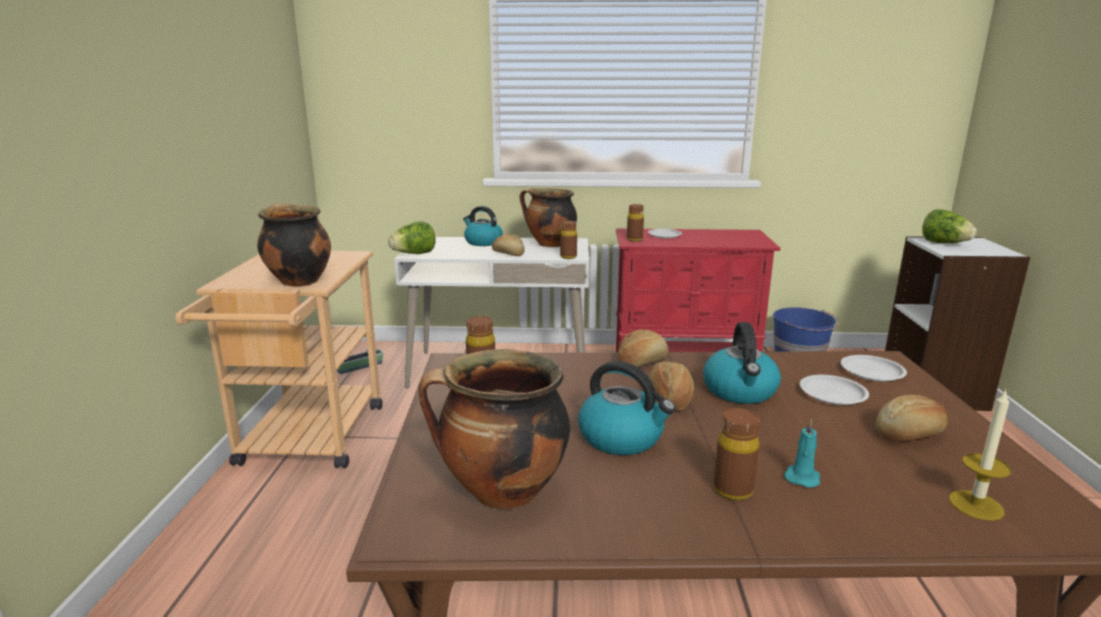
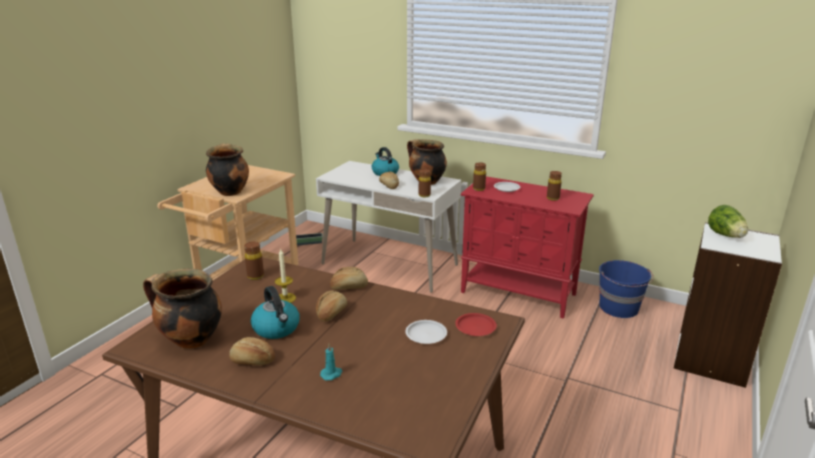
camera: 25 degrees right, 5 degrees up
(414, 254) = (330, 176): lettuce -> none
(733, 490) = (289, 370): brown bottle -> brown bottle (553, 198)
(740, 391) = (376, 319): kettle -> none
(872, 372) = (475, 327): white plate -> red plate
(910, 434) = (428, 370): bread -> bread (252, 361)
(976, 505) = (395, 415): candle -> candle (285, 298)

